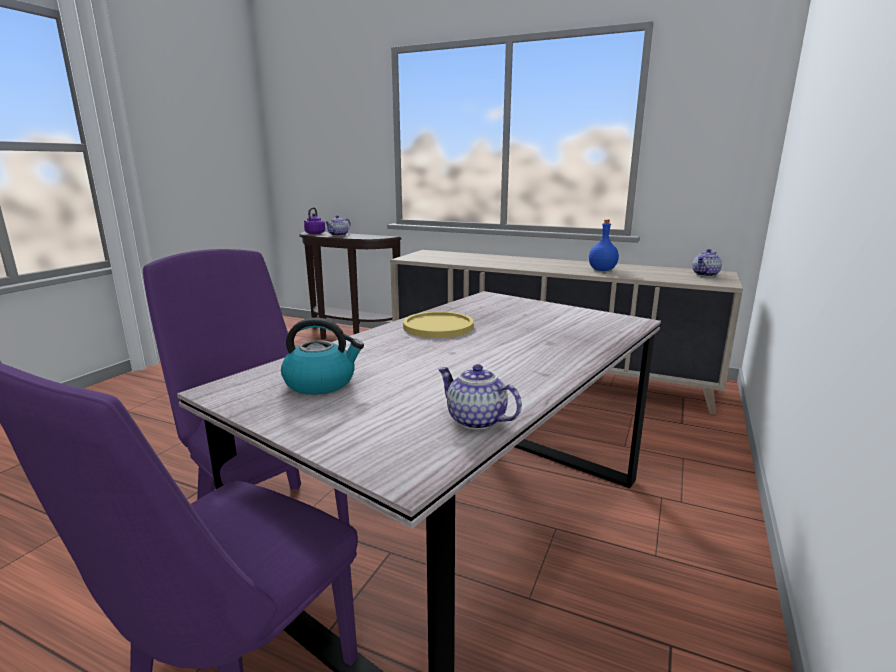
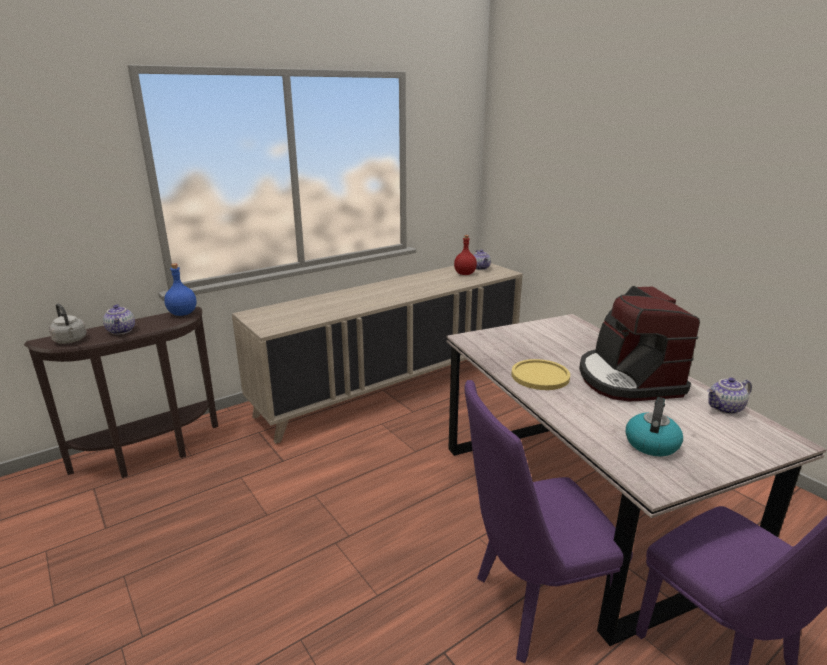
camera: 60 degrees left, 5 degrees up
(314, 233) = (71, 341): purple kettle -> grey kettle
(490, 360) = (627, 379): none -> coffee machine
(602, 270) = (431, 284): blue bottle -> blue bottle (182, 314)
(666, 273) = (464, 274): none -> red bottle

